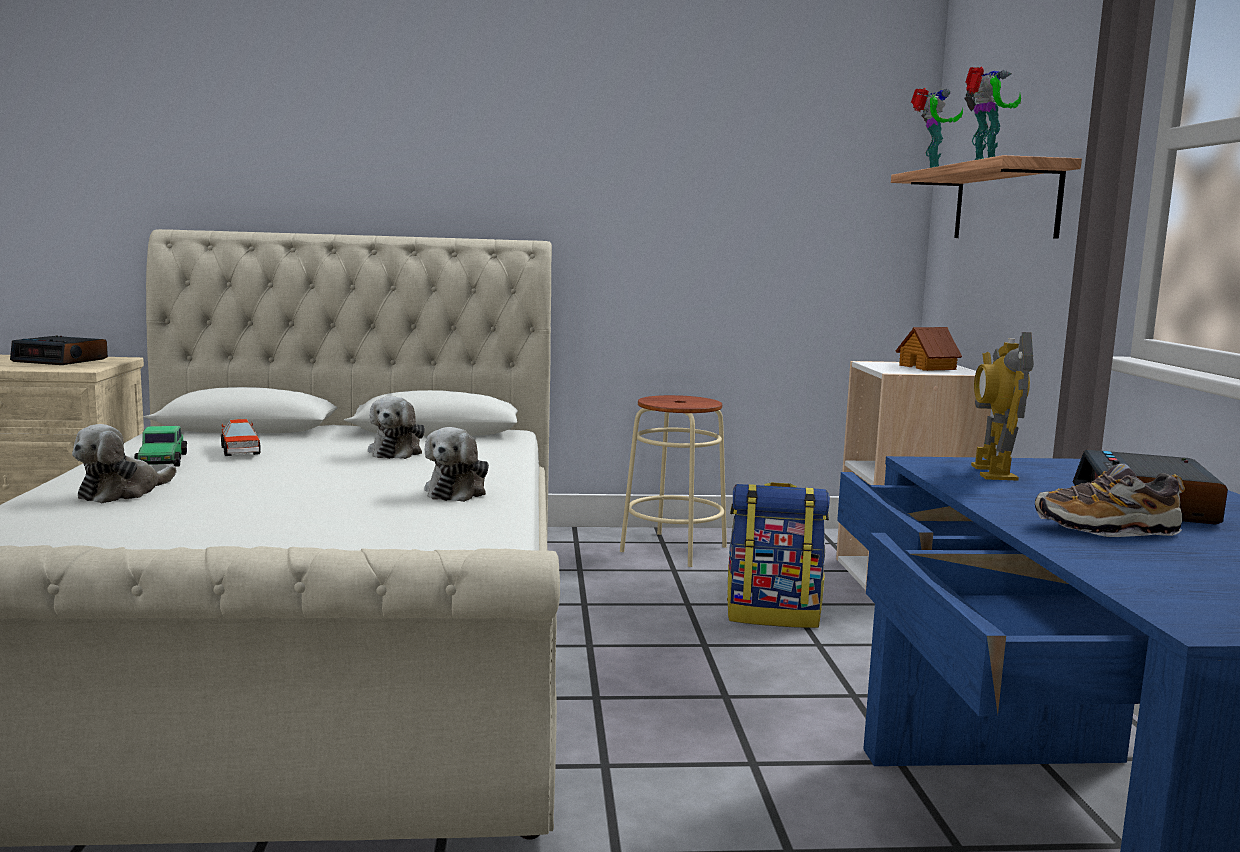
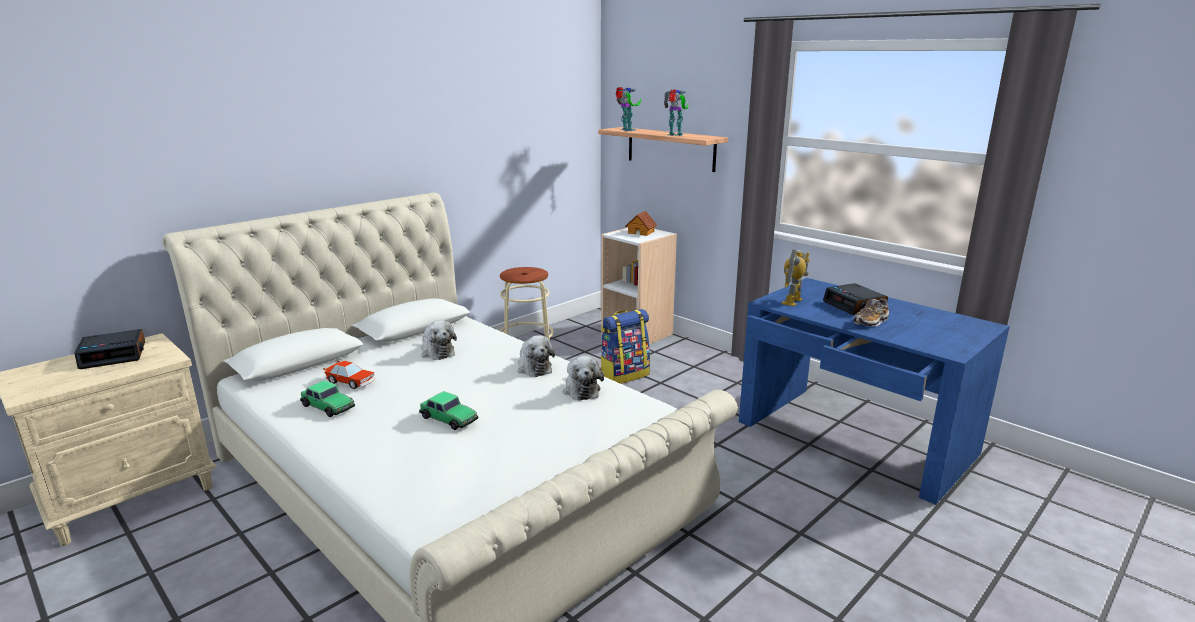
camera: 40 degrees left, 10 degrees up
(122, 492) = (379, 435): plush toy -> plush toy (581, 390)
(216, 499) = (449, 418): none -> toy car
(993, 472) = (792, 301): toy robot -> toy robot turned 75 degrees clockwise

